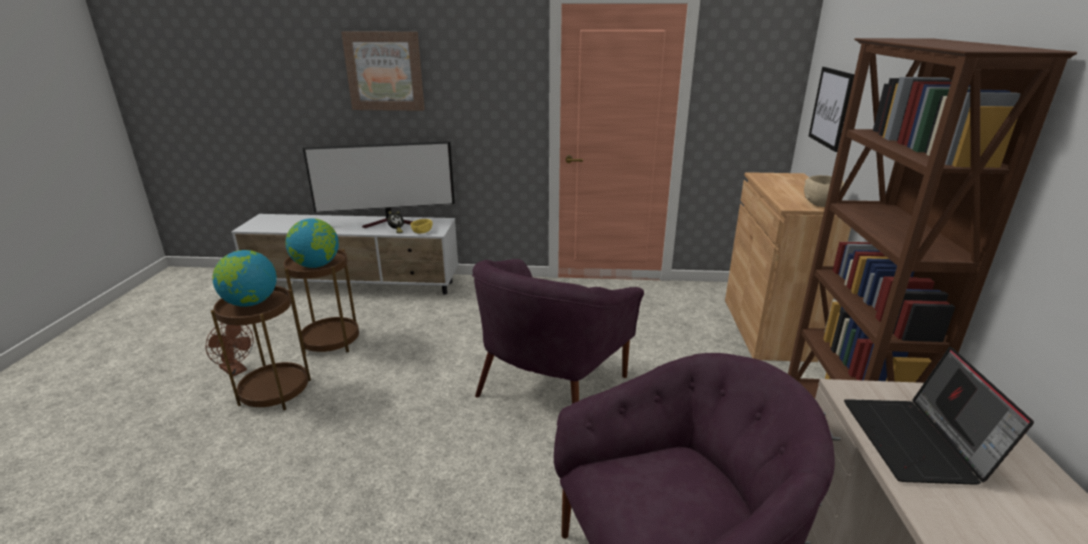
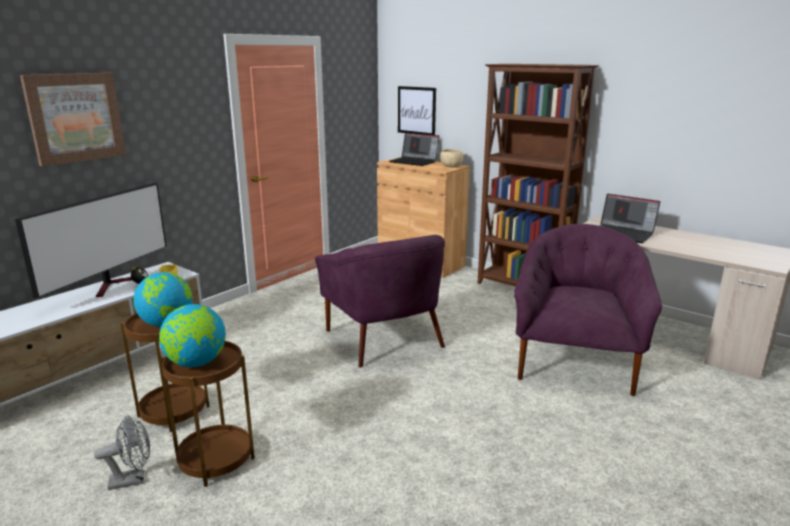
camera: 55 degrees left, 5 degrees down
(236, 370) = (133, 479): brown fan -> grey fan
(793, 184) = (414, 162): none -> laptop

